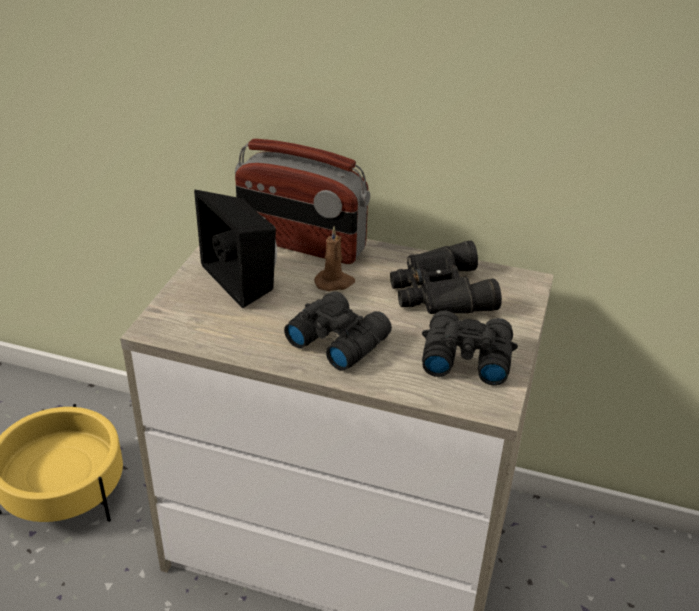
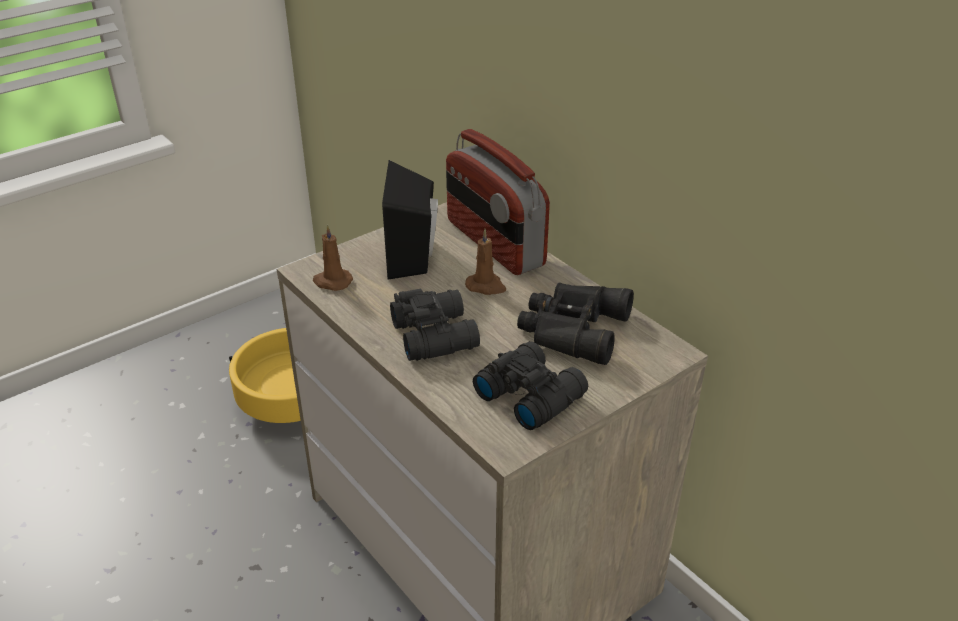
camera: 35 degrees right, 0 degrees up
(191, 329) = (332, 281): none -> brown candle

